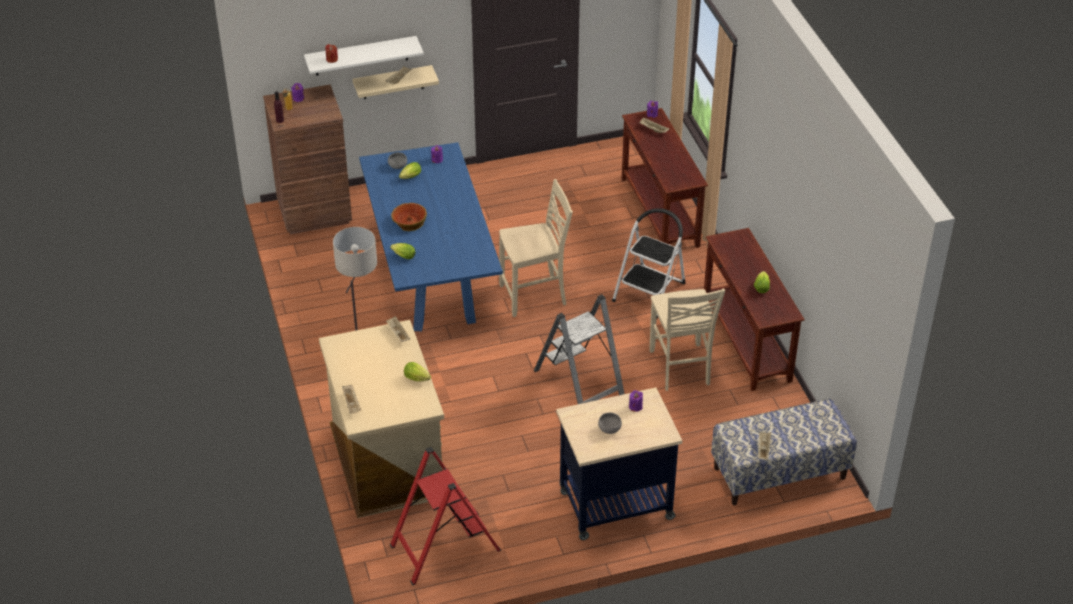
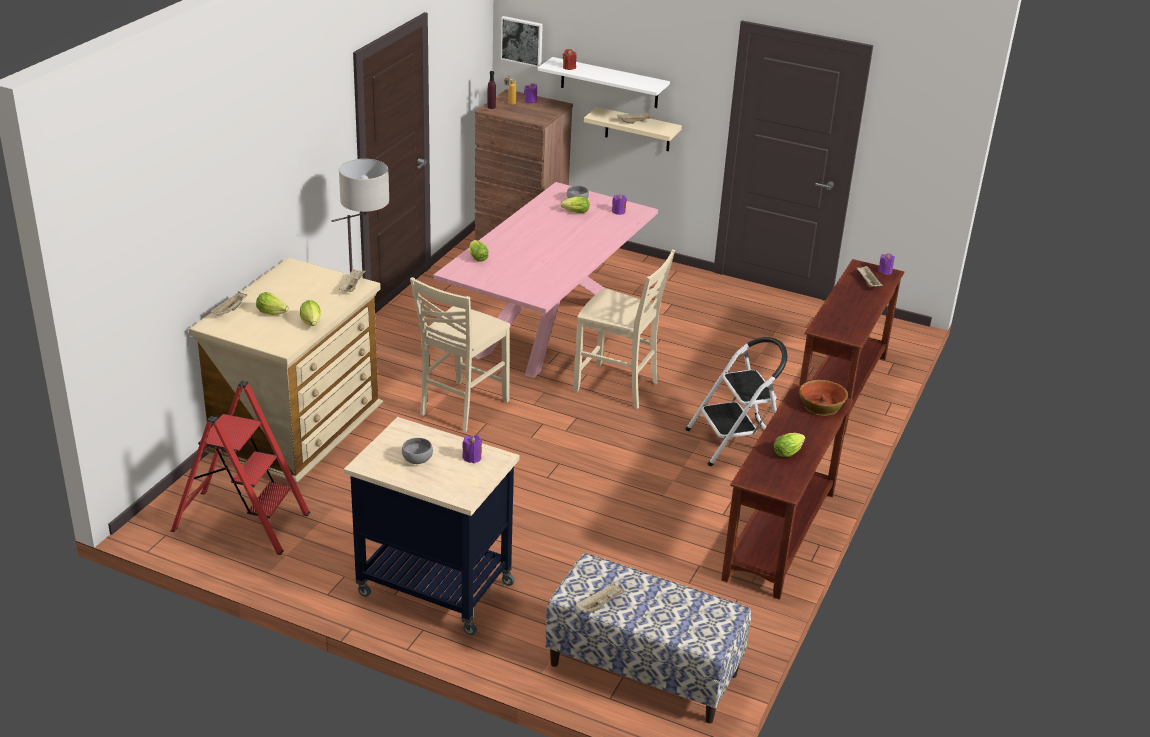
camera: 40 degrees right, 10 degrees down
(272, 51) = (522, 41): none -> picture
(382, 387) = (273, 313): none -> lettuce
(409, 221) = (523, 239): bowl -> bowl (821, 404)
(432, 276) = (548, 328): blue dining table -> pink dining table
(580, 386) = (552, 476): grey step ladder -> none
(680, 368) = (674, 518): beige chair -> beige chair (461, 408)

